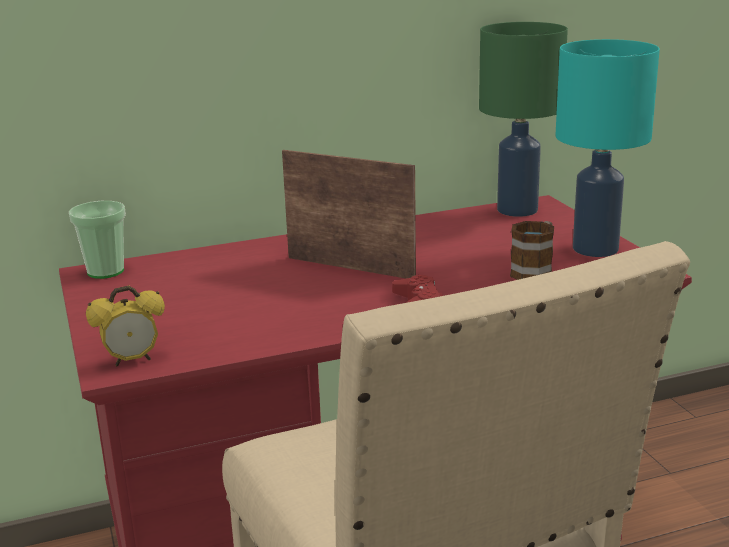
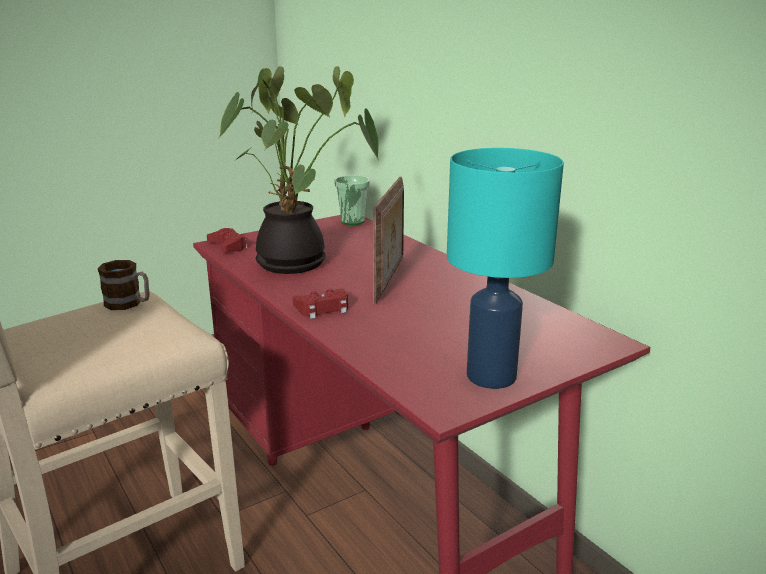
camera: 75 degrees right, 0 degrees up
(132, 360) = (228, 246): alarm clock -> red game controller
(253, 313) = (298, 263): none -> potted plant
(518, 210) = (581, 333): green table lamp -> none
(535, 270) = (415, 348): mug -> mug (129, 304)

